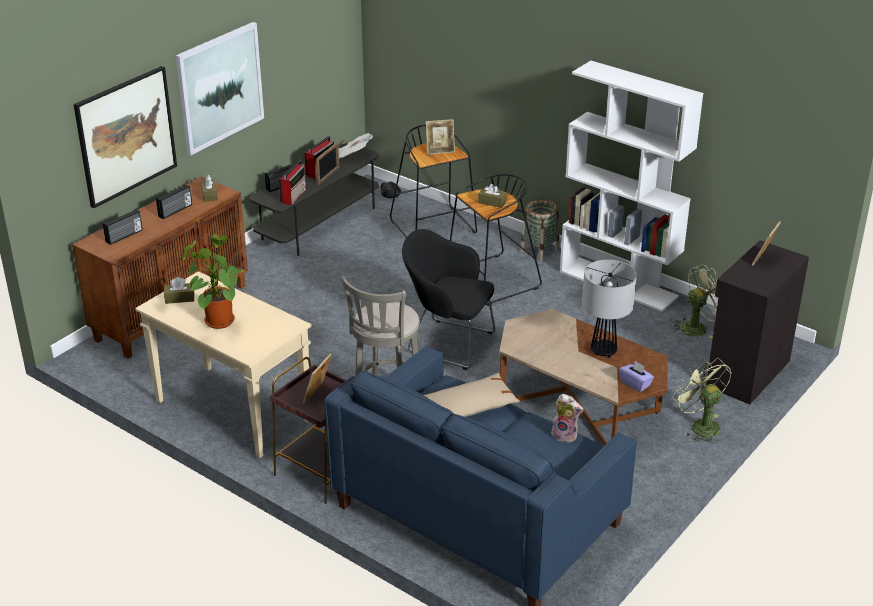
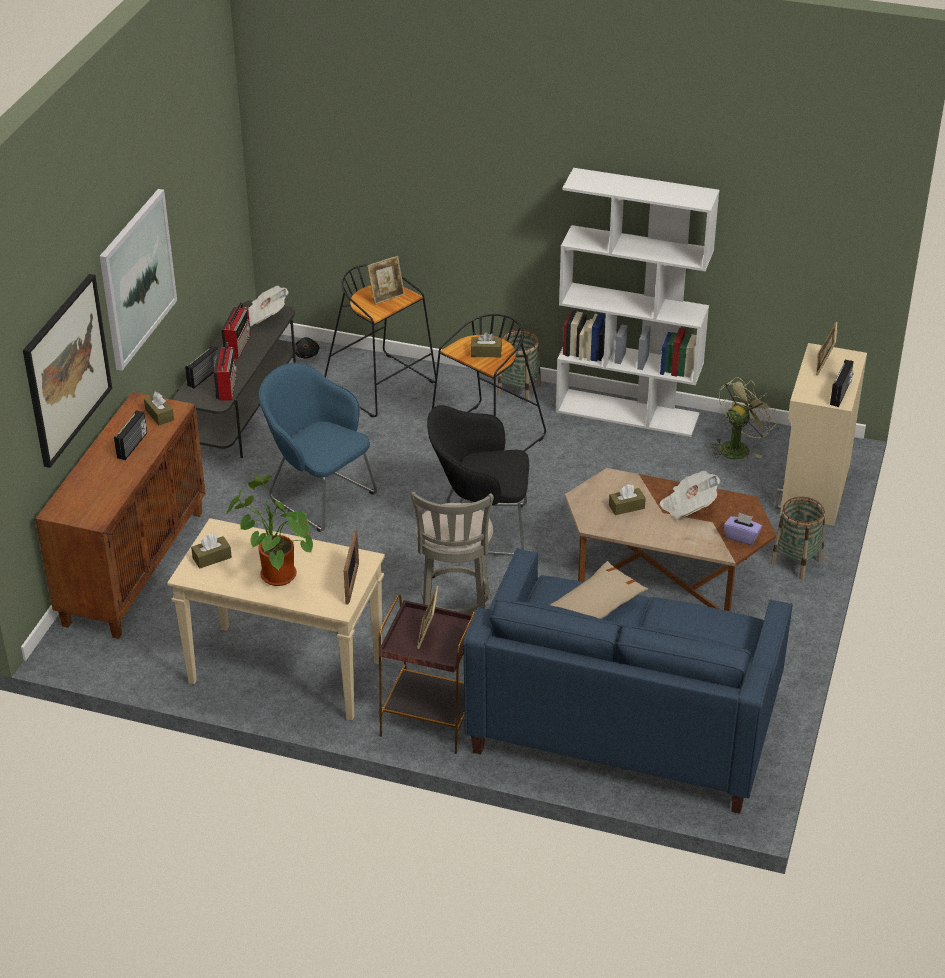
camera: 20 degrees left, 5 degrees up
(124, 236) = (93, 493): radio -> radio (841, 393)
(328, 176) = (252, 352): picture frame -> picture frame (352, 583)
(338, 292) = (318, 495): none -> blue armchair
(550, 340) = (626, 507): none -> brown tissue box
(565, 435) = (709, 614): plush toy -> none
(603, 351) = (688, 506): table lamp -> newspaper
(700, 425) = (796, 562): green fan -> basket
(746, 373) = (813, 490): black cabinet -> beige cabinet

